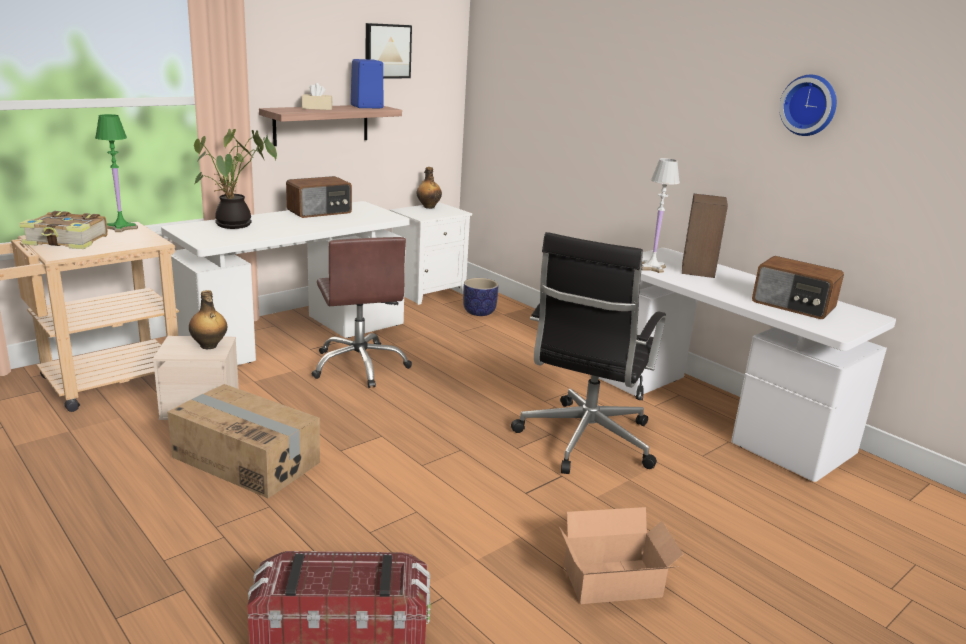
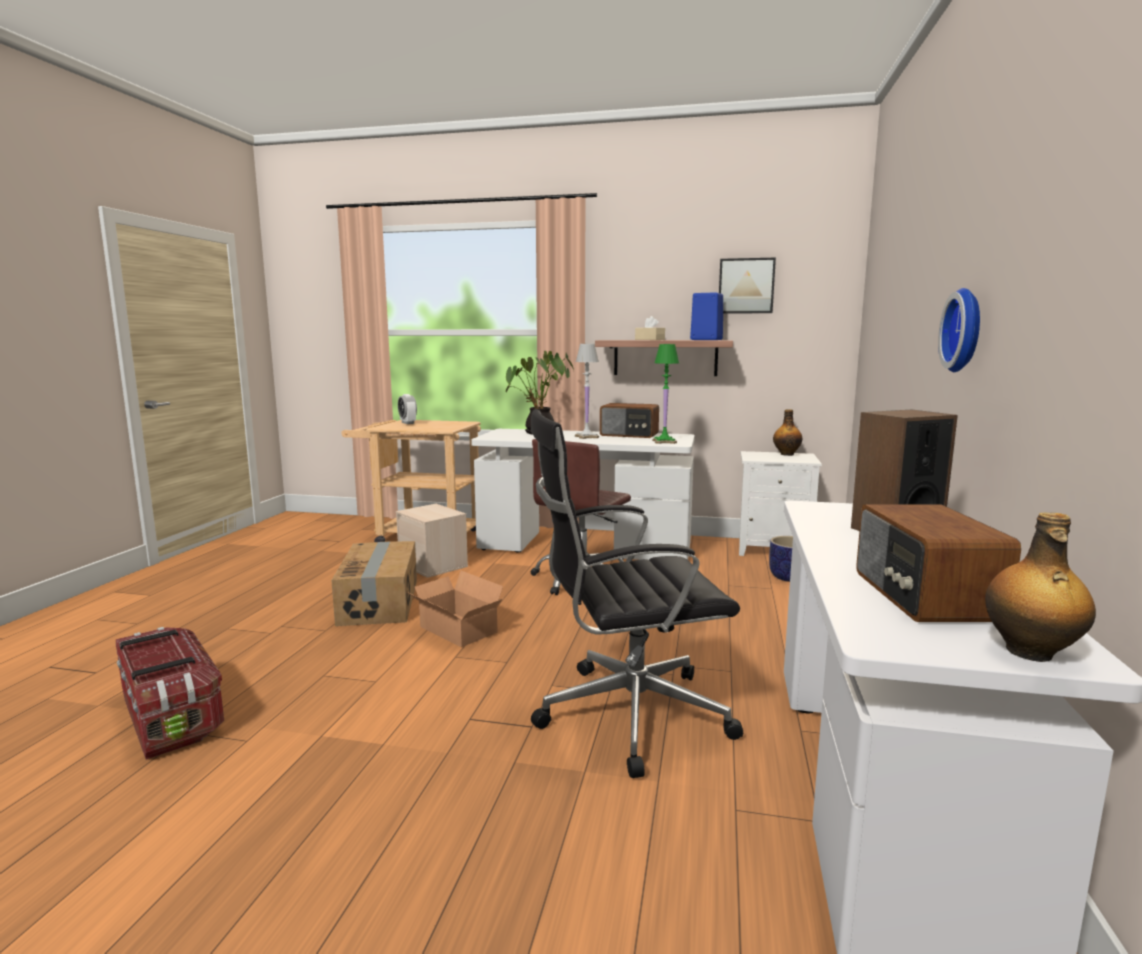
camera: 55 degrees right, 10 degrees down
(67, 241) = (408, 423): book -> alarm clock
(121, 228) = (458, 422): green table lamp -> green table lamp (664, 441)
(209, 346) = (437, 513): bottle -> bottle (1030, 653)
(615, 583) = (342, 835): cardboard box -> cardboard box (457, 631)
(652, 268) = (823, 516): white table lamp -> white table lamp (586, 437)
(809, 105) = (1071, 226): wall clock -> wall clock (967, 330)

